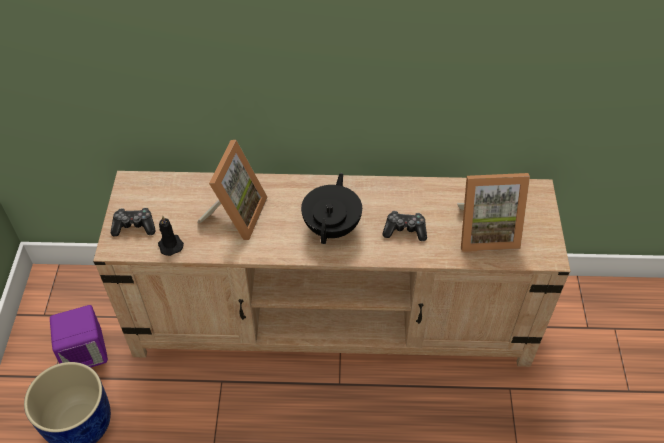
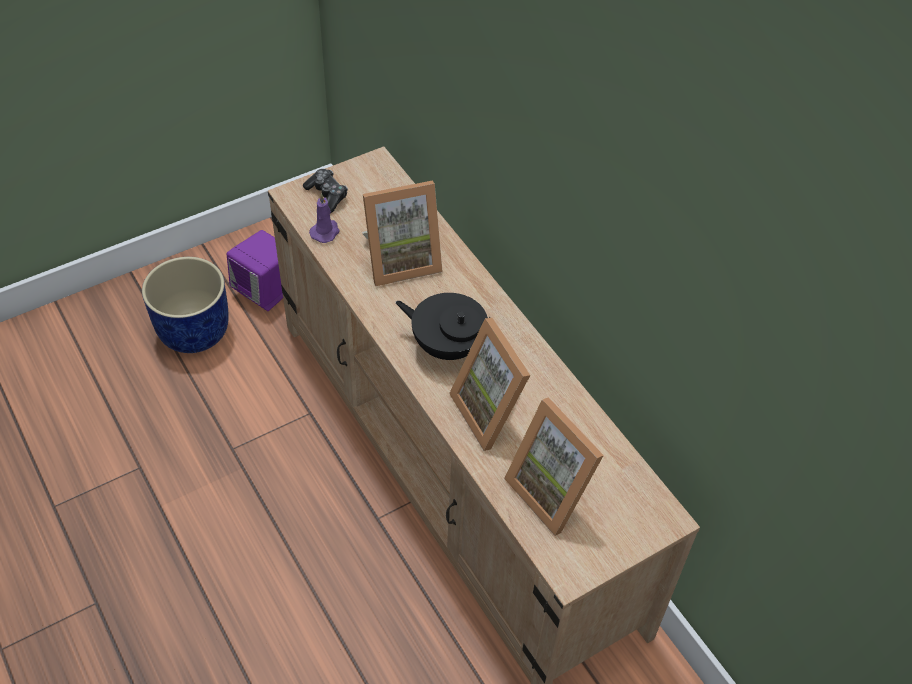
camera: 55 degrees right, 0 degrees up
(170, 244) = (325, 232): black candle -> purple candle
(332, 226) = (448, 345): black teapot -> black teapot turned 135 degrees counterclockwise
(405, 230) = (494, 411): game controller -> picture frame

